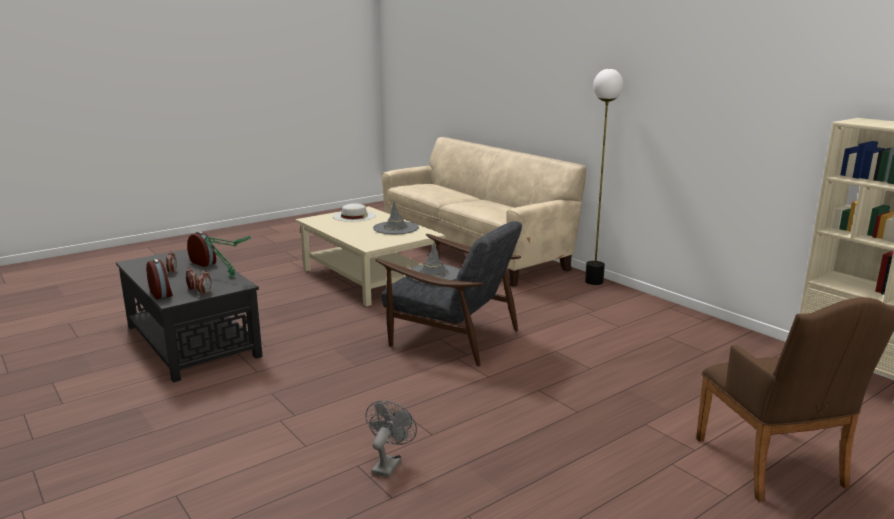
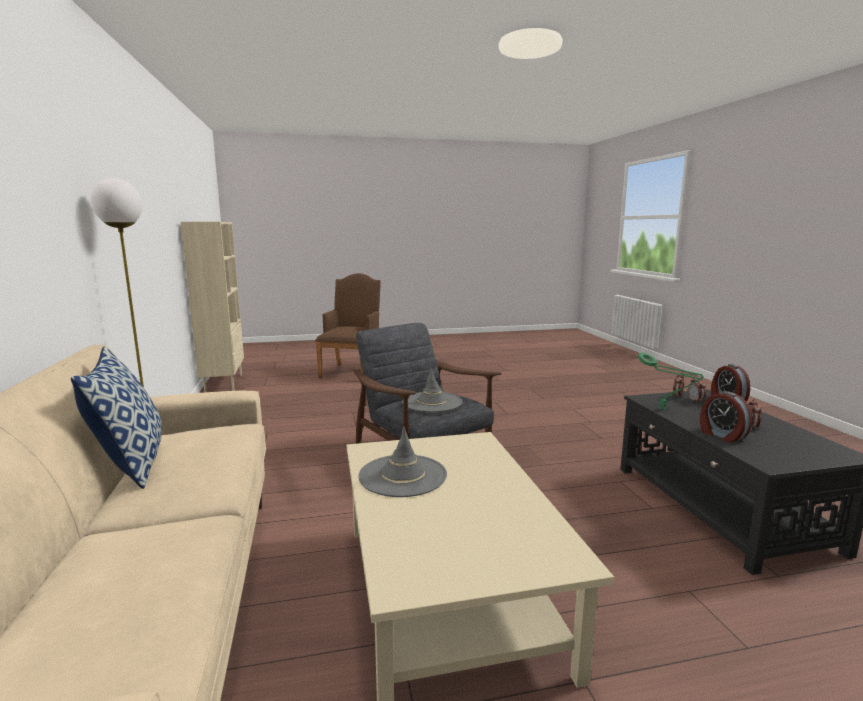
camera: 155 degrees left, 5 degrees down
(354, 216) = (452, 550): white hat -> none
(388, 464) = (526, 396): grey fan -> none
(513, 205) = (131, 464): none -> pillow

